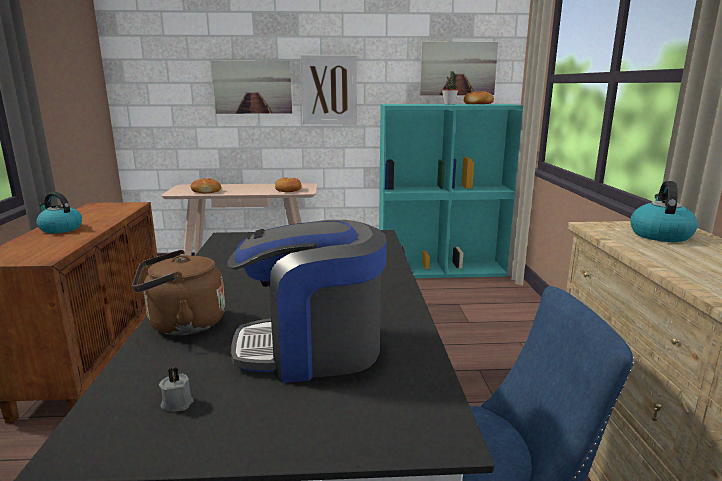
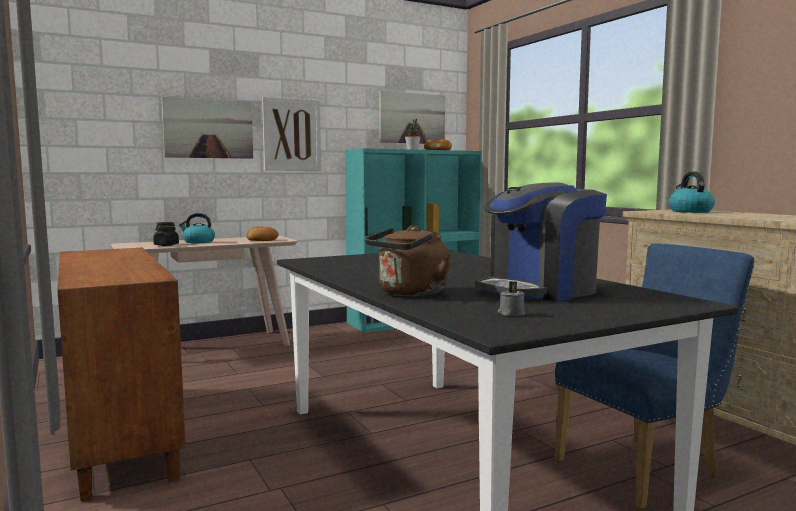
camera: 25 degrees left, 10 degrees down
(60, 229) = (97, 265): kettle -> kettle (198, 242)
(206, 191) = (166, 245): bread -> black jar

